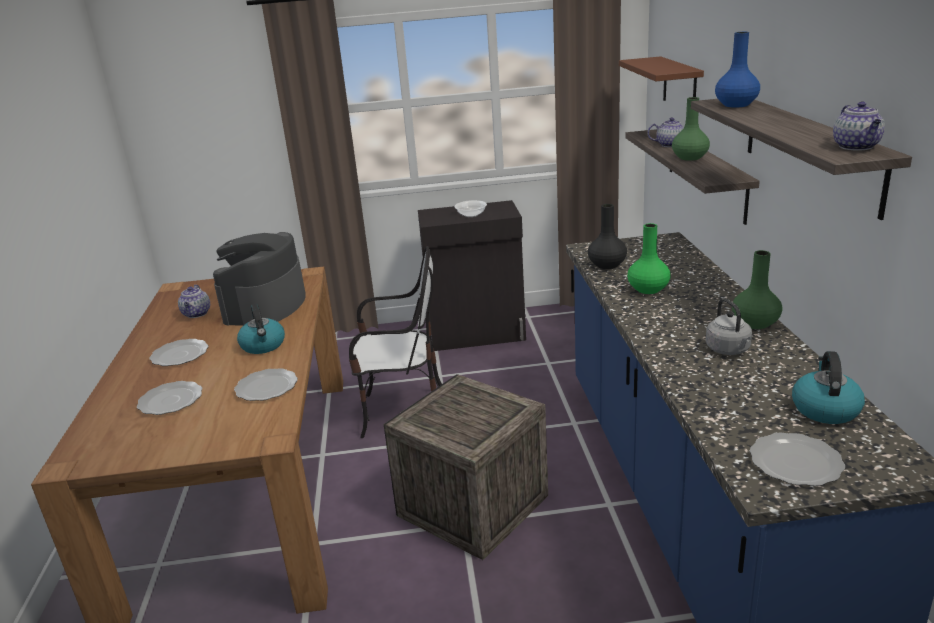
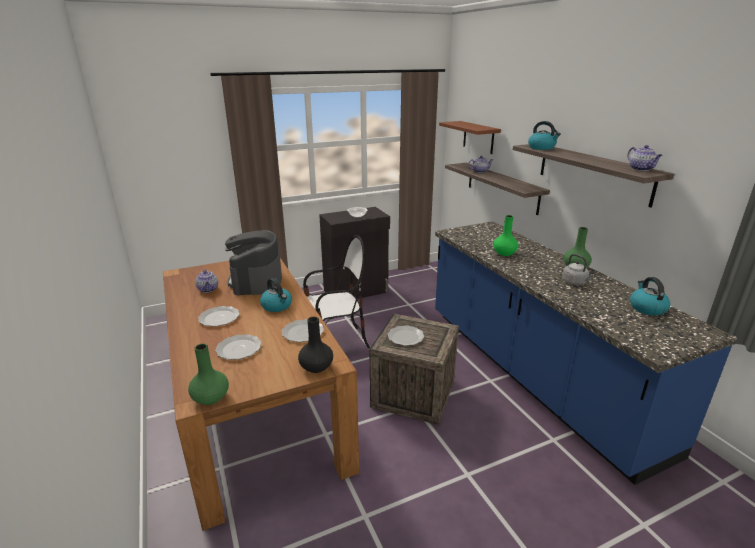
camera: 20 degrees left, 0 degrees up
(606, 265) = (469, 241): black vase -> black vase (316, 367)
(689, 158) = (498, 178): green vase -> green vase (210, 397)
(736, 105) = (542, 148): blue vase -> kettle
(794, 463) = (657, 337): plate -> plate (405, 337)

